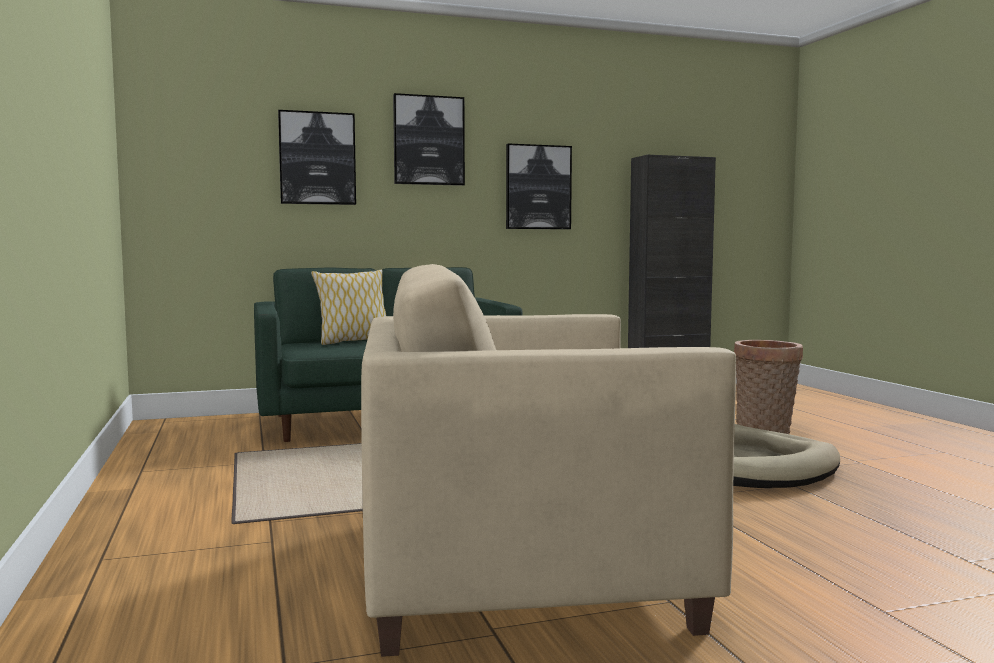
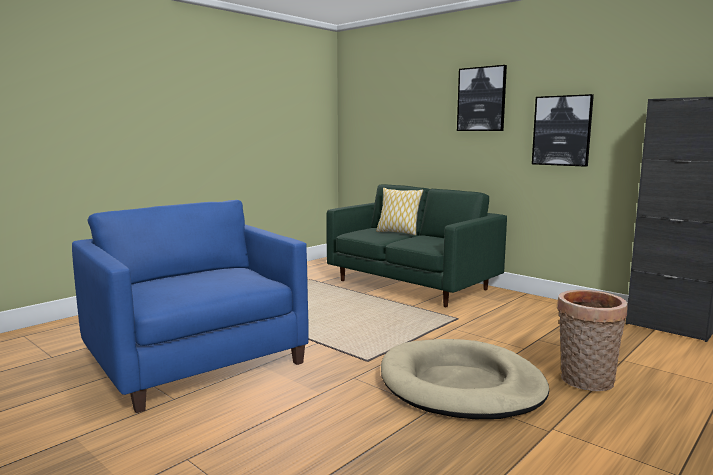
camera: 60 degrees right, 5 degrees up
(317, 158) = (417, 116): picture -> none
(521, 570) = (196, 361): beige armchair -> blue armchair

